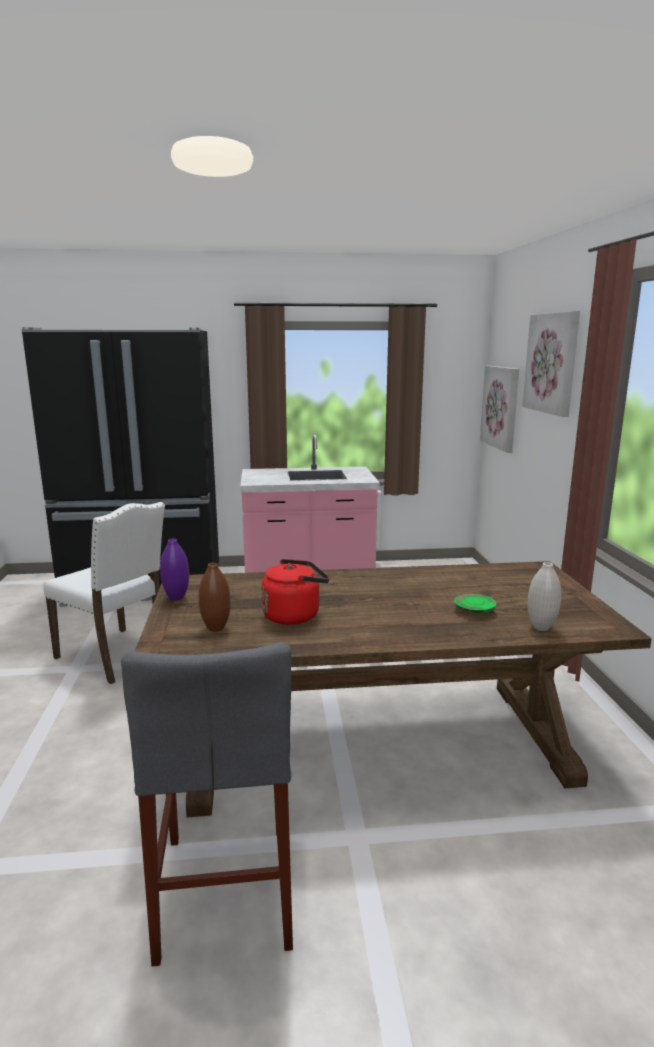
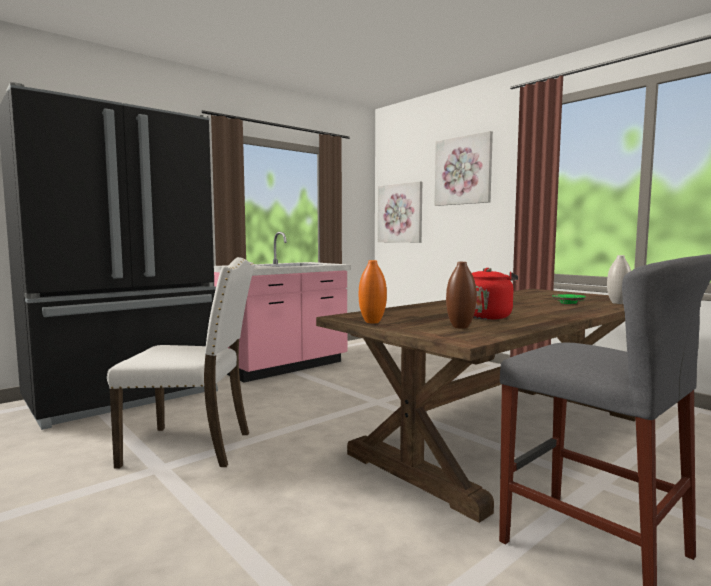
camera: 35 degrees left, 10 degrees down
(176, 597) = (372, 322): purple vase -> orange vase

